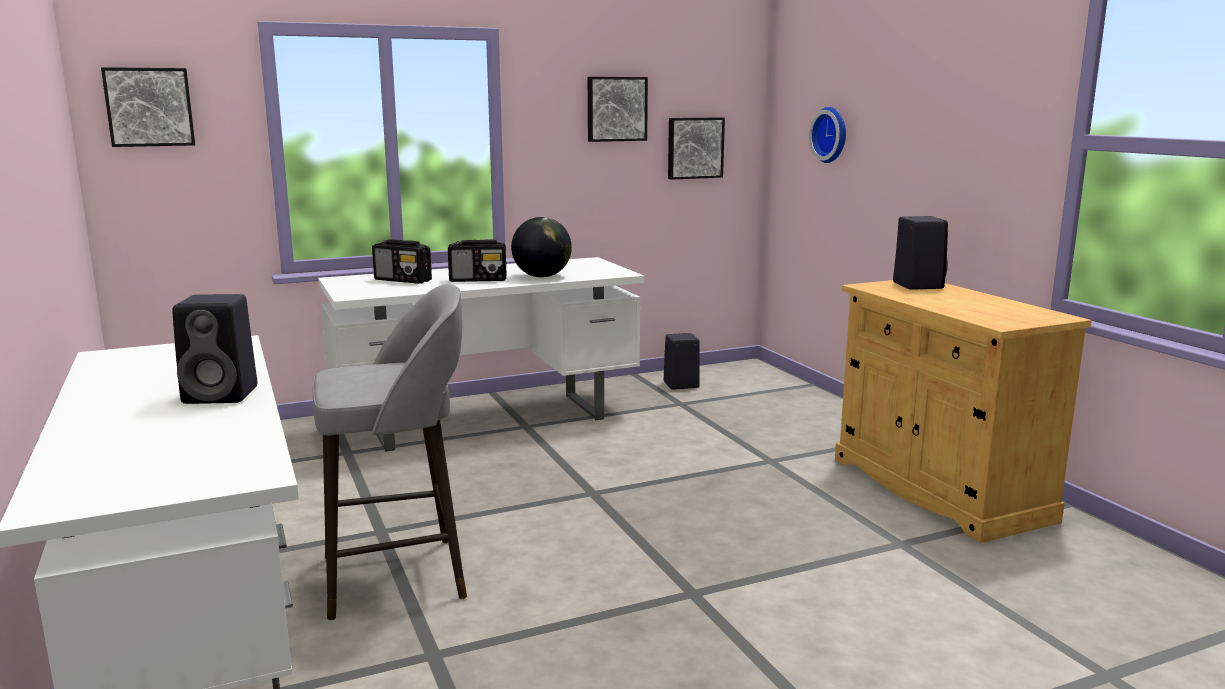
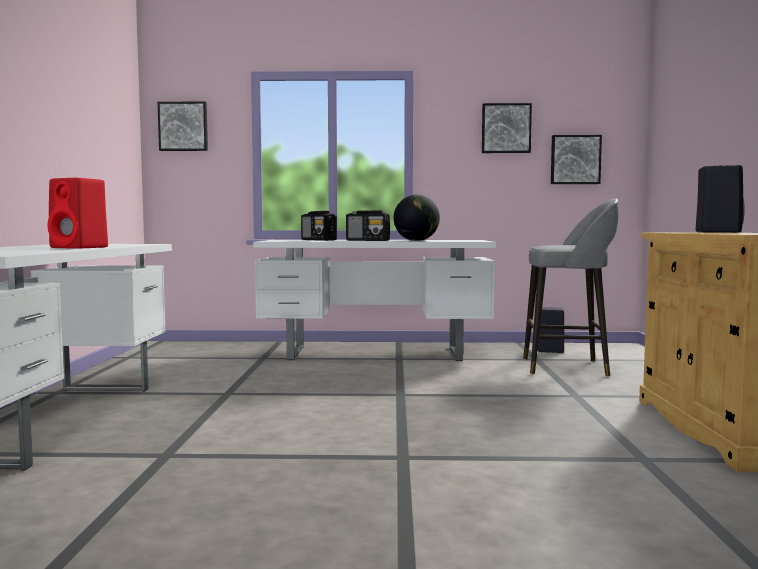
camera: 25 degrees right, 10 degrees down
(223, 395) = (81, 247): black speaker -> red speaker
(399, 576) = (205, 415): grey stool -> grey stool (567, 367)
(831, 135) = (685, 134): wall clock -> none

